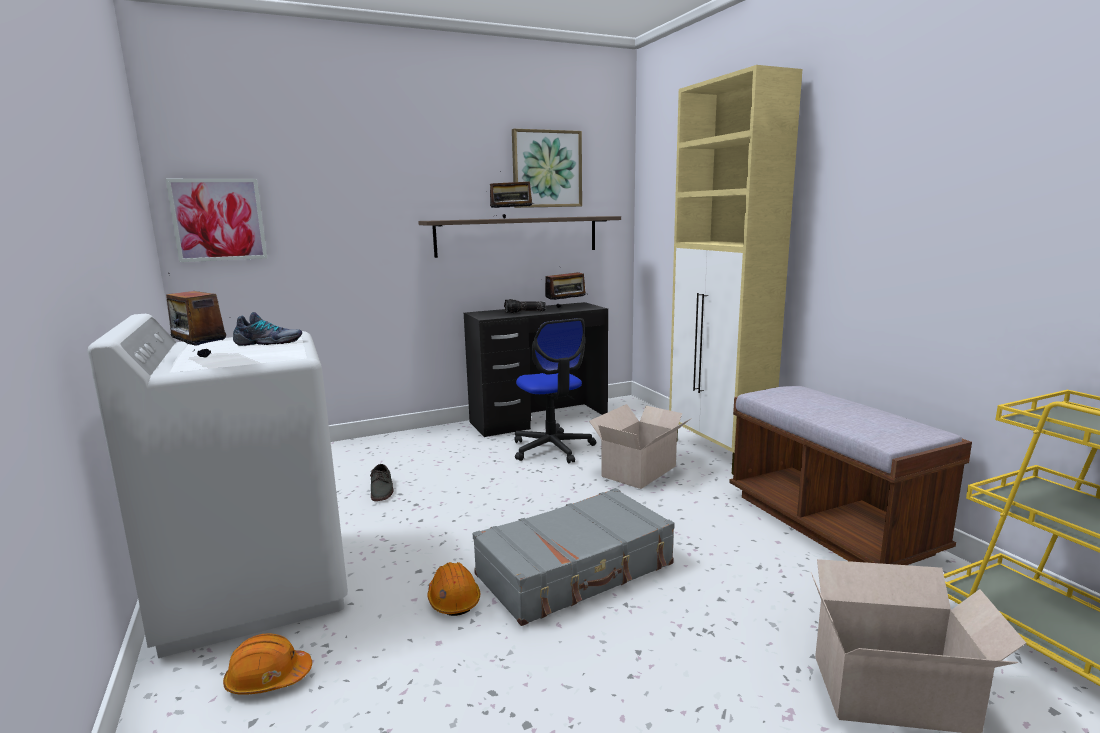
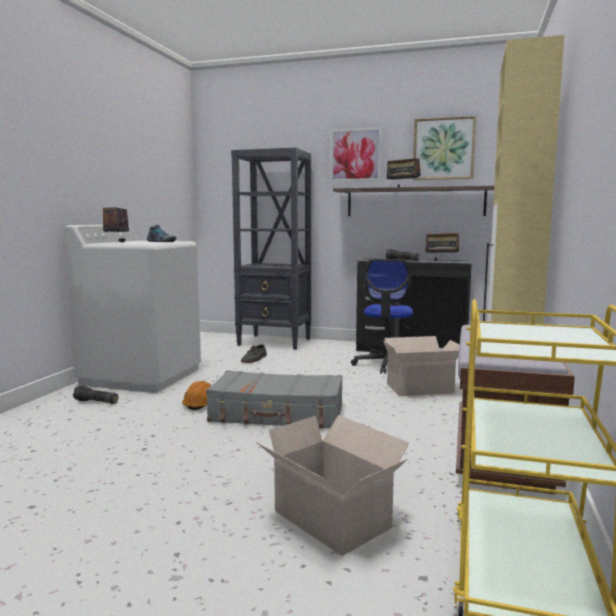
camera: 40 degrees right, 5 degrees down
(218, 220) = (224, 188): picture -> picture (355, 155)
(268, 678) = (95, 402): orange hard hat -> flashlight
(358, 451) = (275, 342): none -> black bookcase

